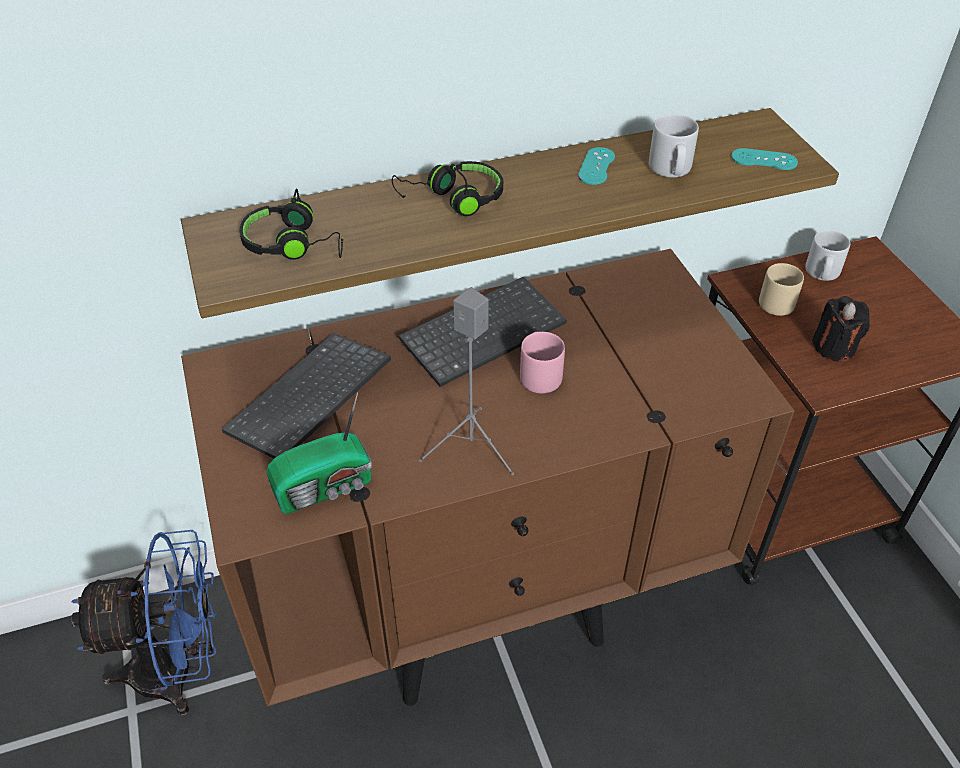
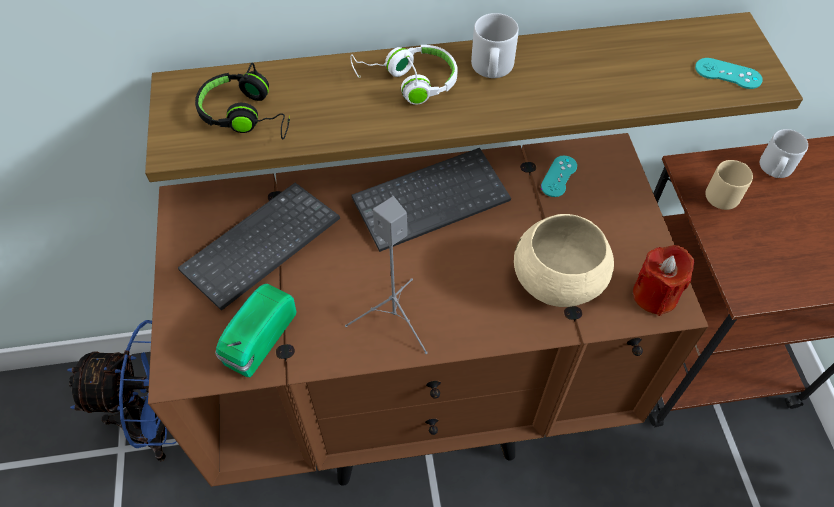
camera: 10 degrees right, 10 degrees up
(326, 487) = (257, 340): radio -> radio turned 135 degrees clockwise
(453, 199) = (408, 82): black headphones -> white headphones
(539, 375) = (473, 252): pink mug -> none
(596, 166) = (556, 61): turquoise game controller -> turquoise game controller (559, 176)
(633, 391) = (557, 282): none -> beige bowl
(670, 170) = (629, 74): grey mug -> grey mug (492, 68)
(734, 389) = (655, 295): none -> red candle
(834, 347) = (768, 250): black candle -> none

